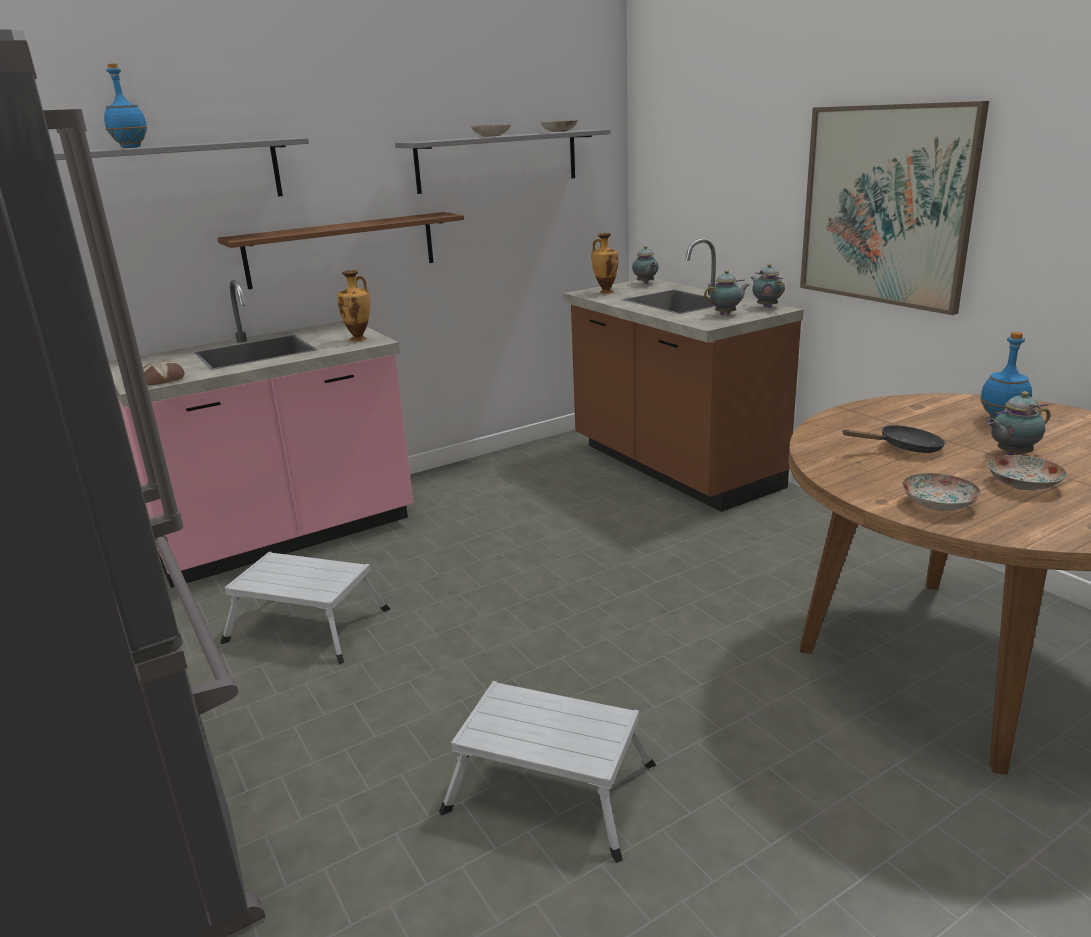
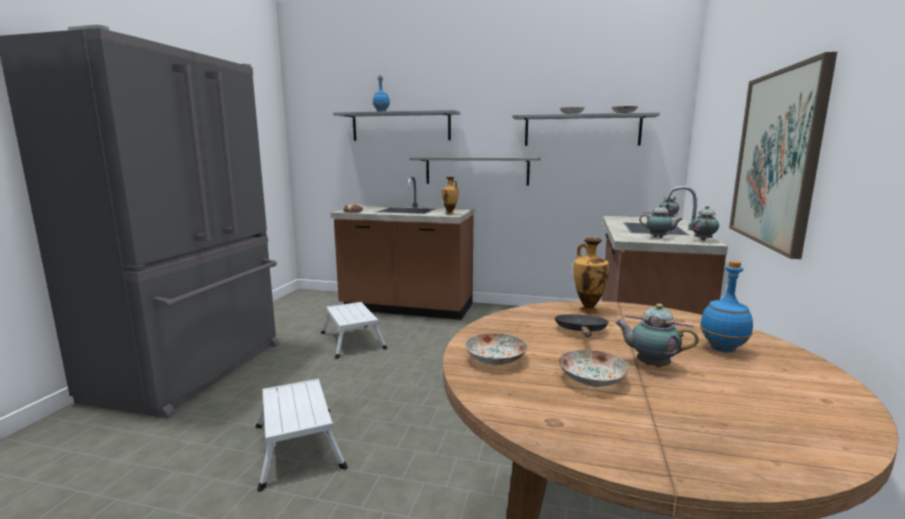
camera: 45 degrees right, 10 degrees down
(287, 537) = (407, 308): pink counter -> brown counter
(341, 249) = (476, 171): brown shelf -> grey shelf
(605, 292) = (626, 218): vase -> vase (588, 310)
(904, 448) = (581, 332): black frying pan -> black frying pan turned 120 degrees counterclockwise

